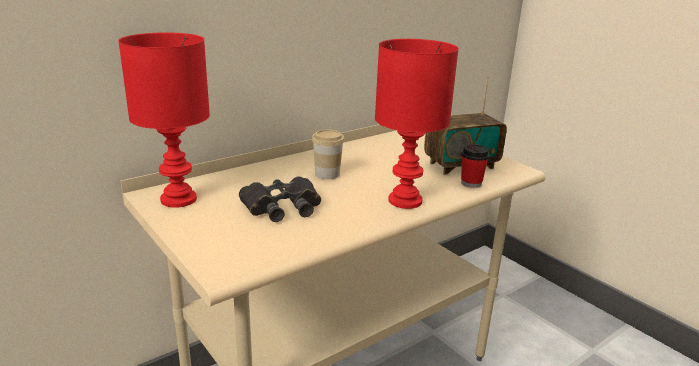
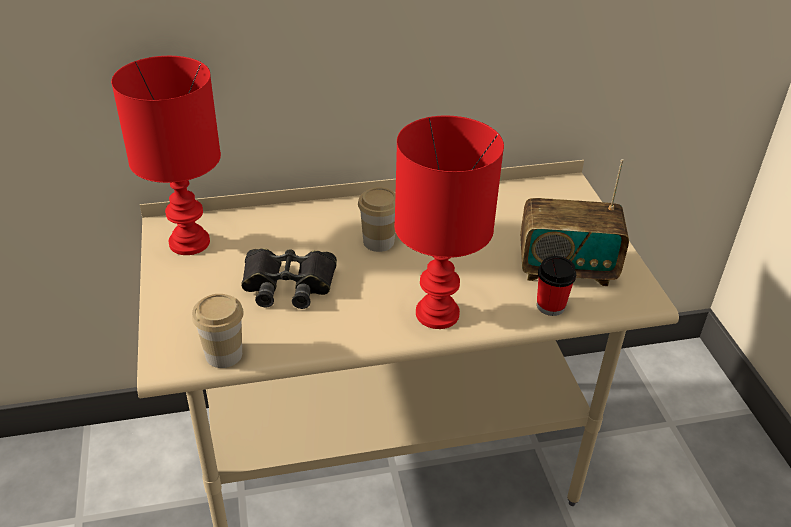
camera: 25 degrees right, 15 degrees up
(268, 255) = (224, 354): none -> cup

